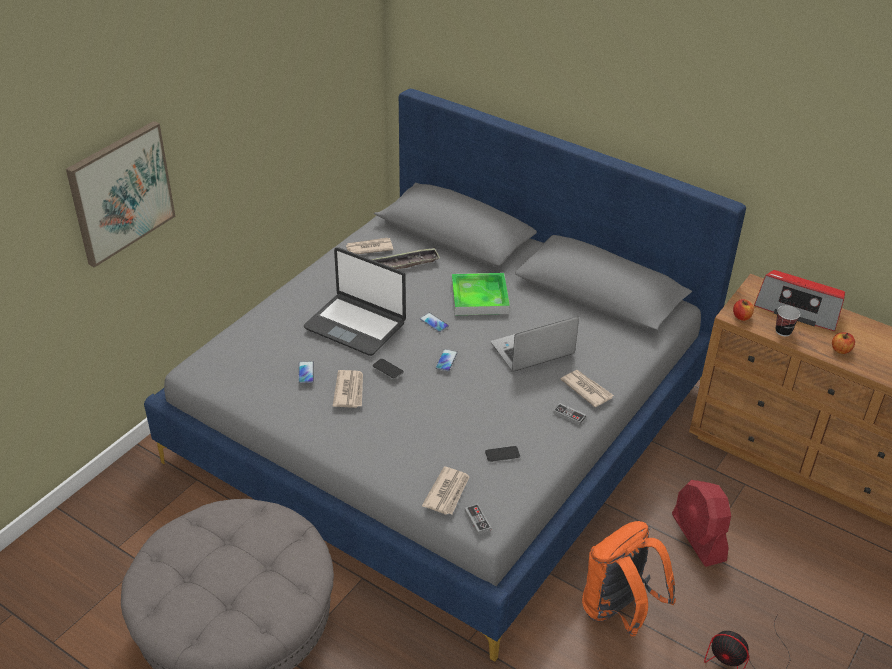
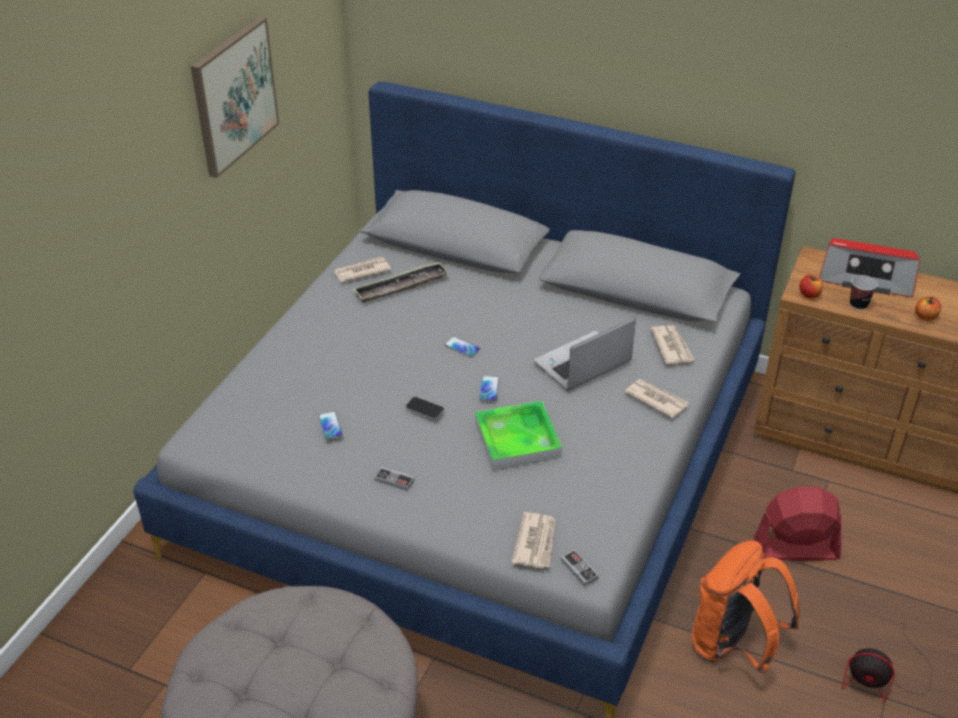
camera: 10 degrees left, 0 degrees up
(121, 192) = (82, 238): picture -> picture (234, 96)
(349, 390) = (387, 439): newspaper -> newspaper (671, 346)
(355, 325) = (372, 362): laptop -> none
(479, 297) = (505, 312): tray -> tray (517, 439)
(502, 454) = (585, 488): phone -> none
(569, 415) = (645, 432): game controller -> game controller (394, 480)
(698, 538) = (795, 549): red fan -> red fan turned 120 degrees clockwise

